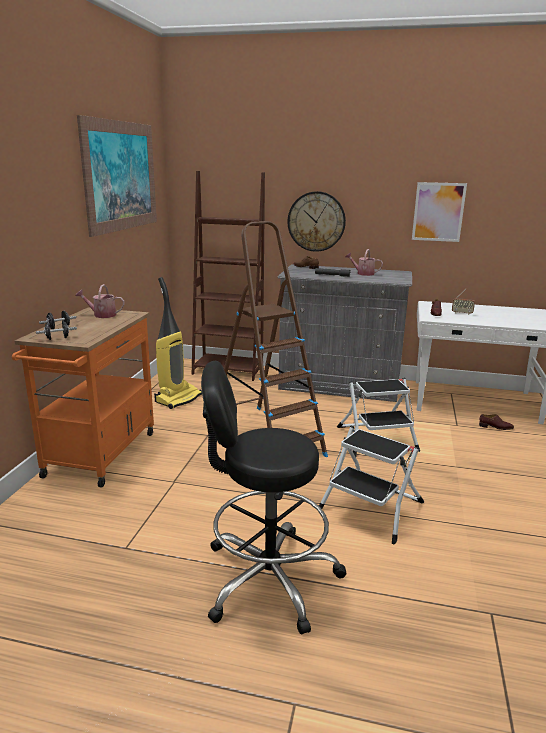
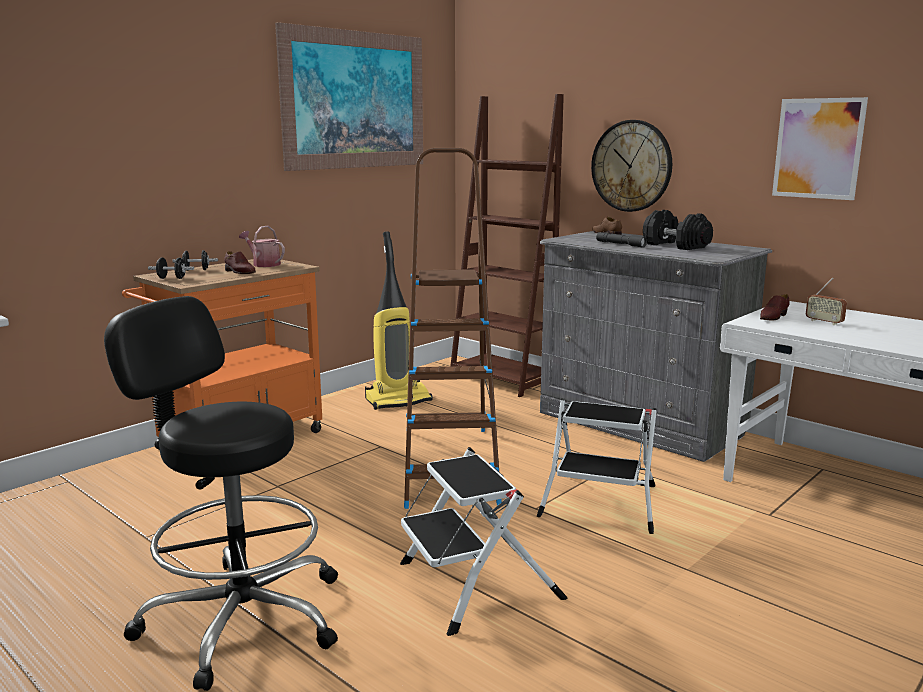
camera: 30 degrees right, 5 degrees down
(363, 273) = (676, 246): watering can -> black dumbbell
(495, 427) = (843, 534): brown shoe -> brown shoe (239, 272)

